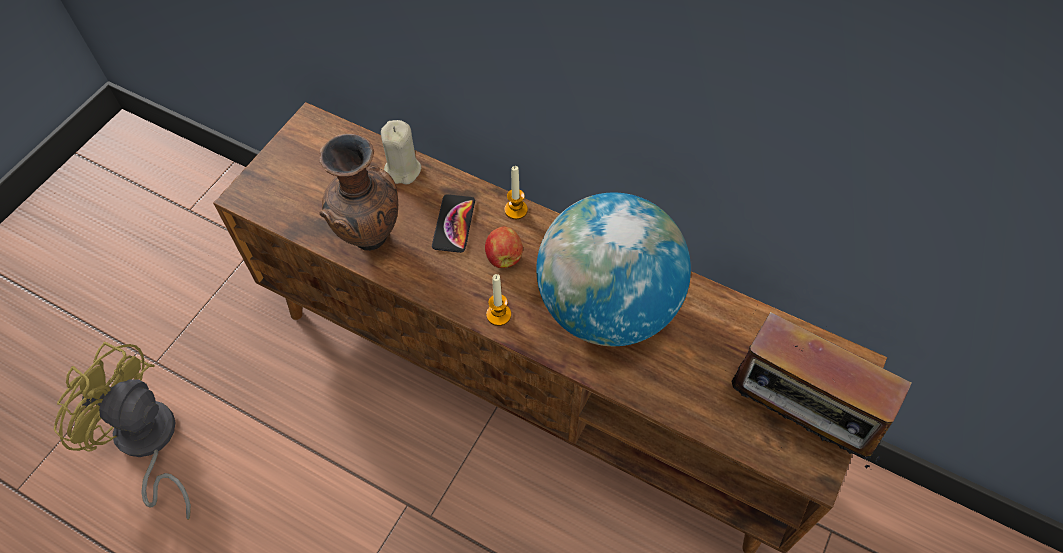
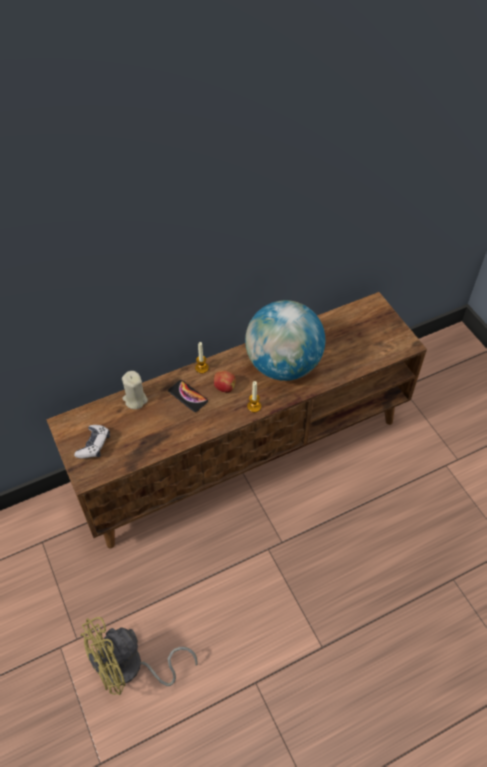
camera: 55 degrees left, 5 degrees down
(299, 172) = (94, 445): none -> game controller
(371, 240) = (167, 435): brown vase -> none
(796, 420) = (384, 336): radio -> none

